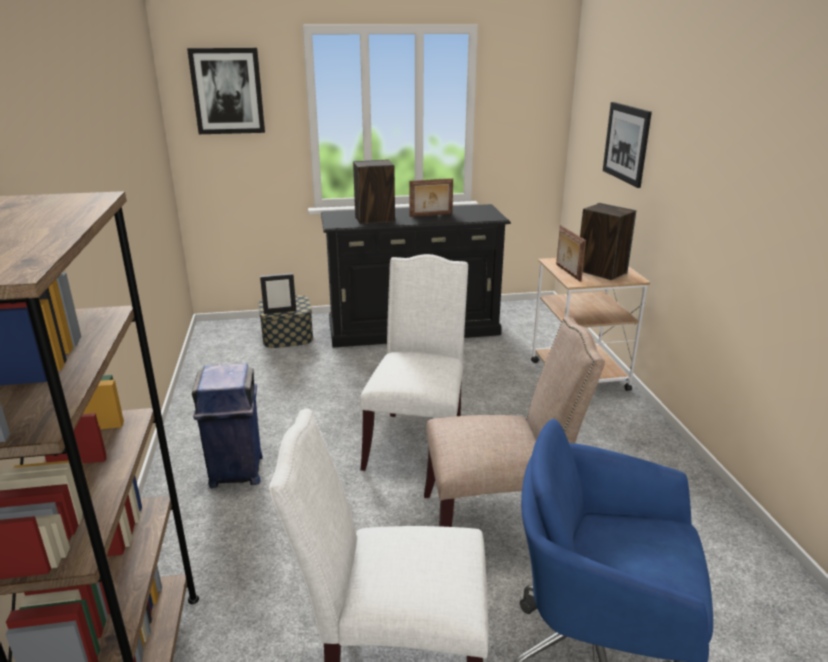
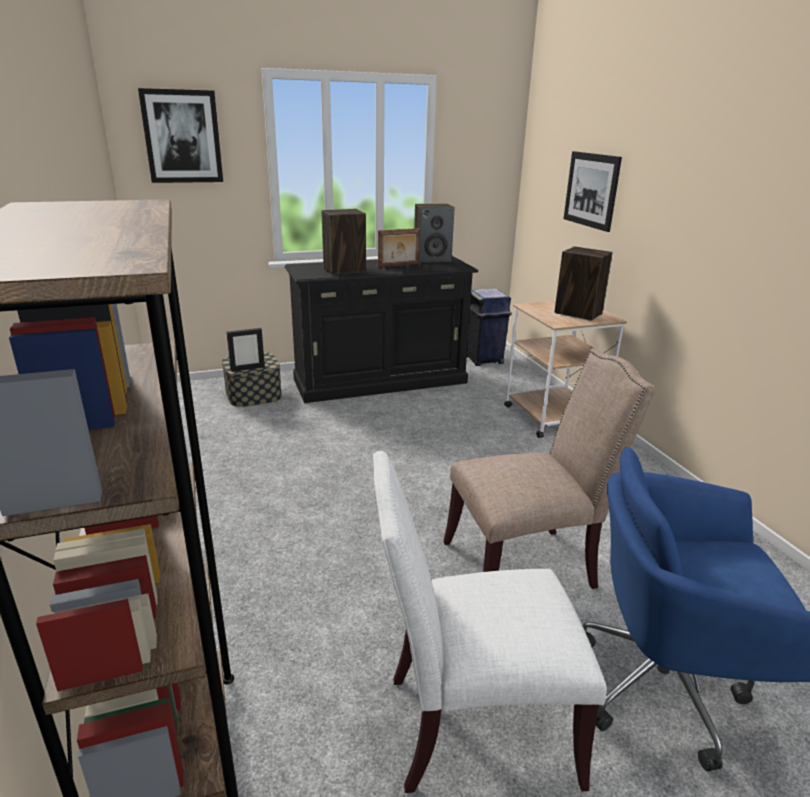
camera: 10 degrees left, 0 degrees up
(236, 472) = (238, 535): blue trash can -> blue trash can (484, 359)
(418, 441) = (420, 489): white chair -> none
(468, 209) = (432, 259): none -> speaker
(567, 272) = (547, 315): picture frame -> none

